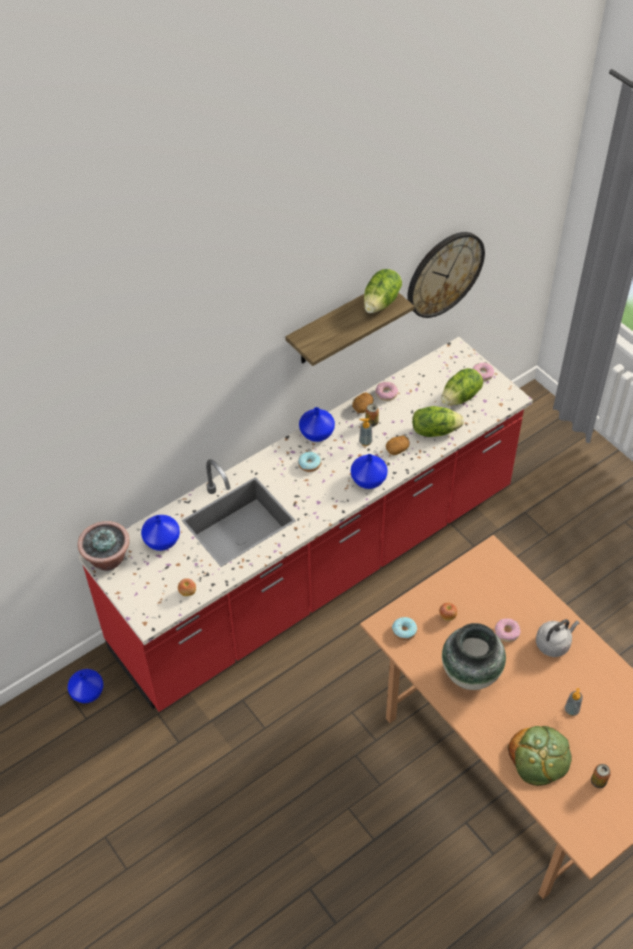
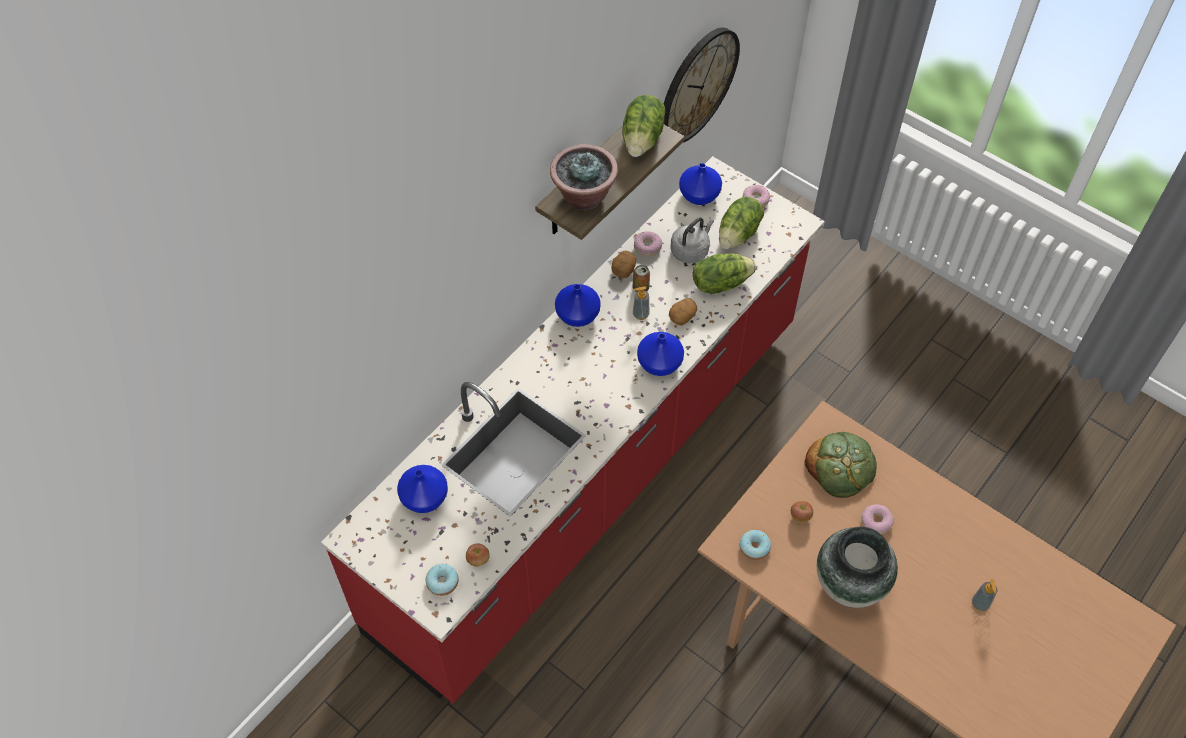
camera: 15 degrees left, 5 degrees up
(87, 693) = (350, 697): blue vase -> blue vase (699, 196)
(107, 559) = (361, 537): potted plant -> potted plant (583, 196)
(309, 464) = (580, 358): donut -> donut (442, 582)
(540, 756) = (961, 671): bread -> bread (841, 466)
(554, 643) = (935, 524): grey kettle -> grey kettle (691, 250)
(598, 781) = (1037, 686): can -> none

